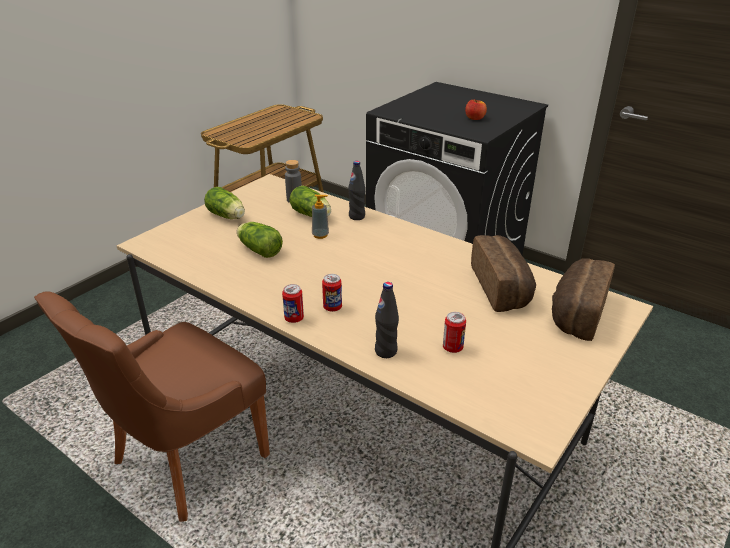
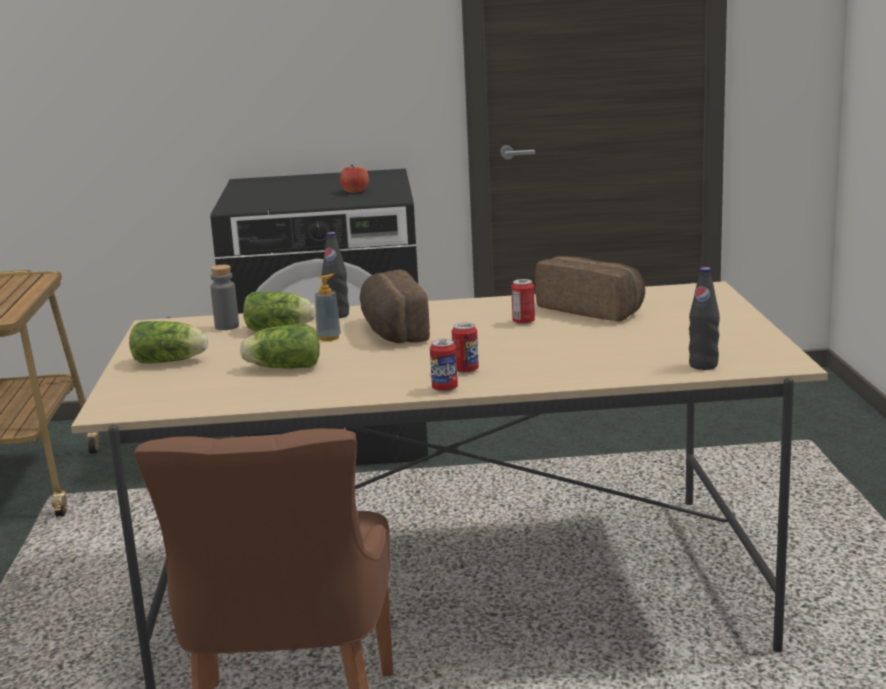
camera: 40 degrees left, 15 degrees down
(386, 351) = (579, 373): black bottle -> black bottle (703, 365)
(452, 348) = (629, 351): can -> can (523, 322)
(575, 312) = (679, 302): bread -> bread (391, 331)

